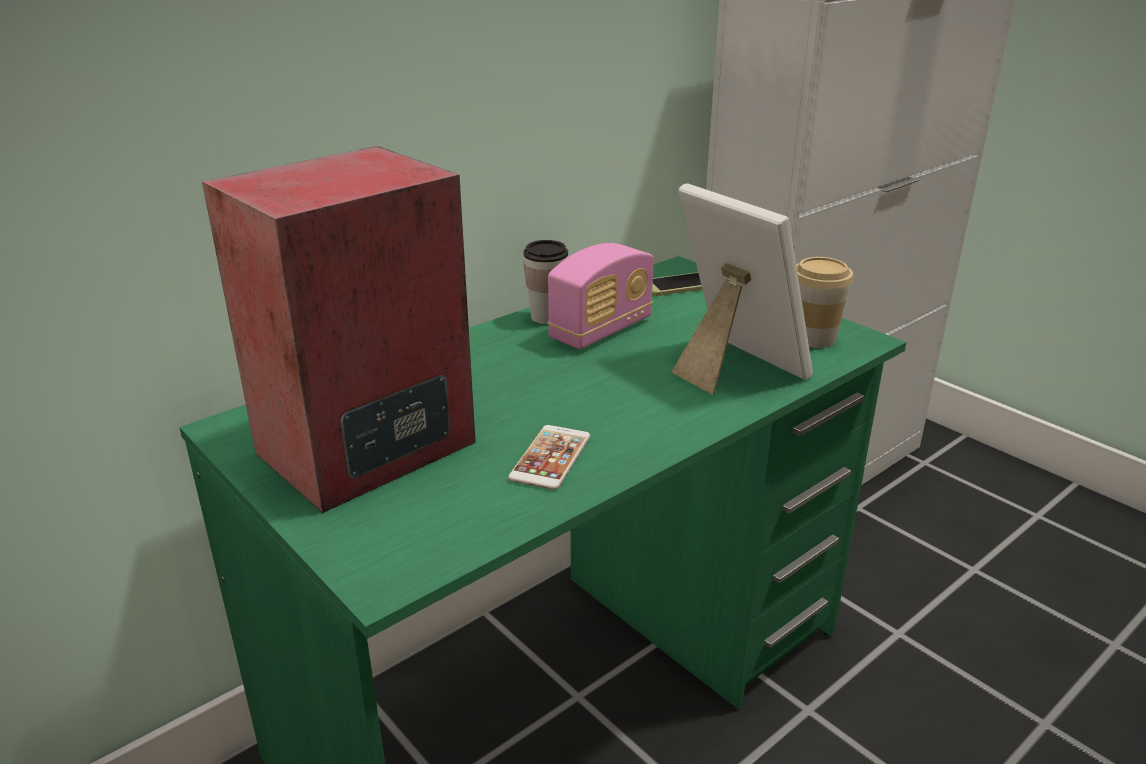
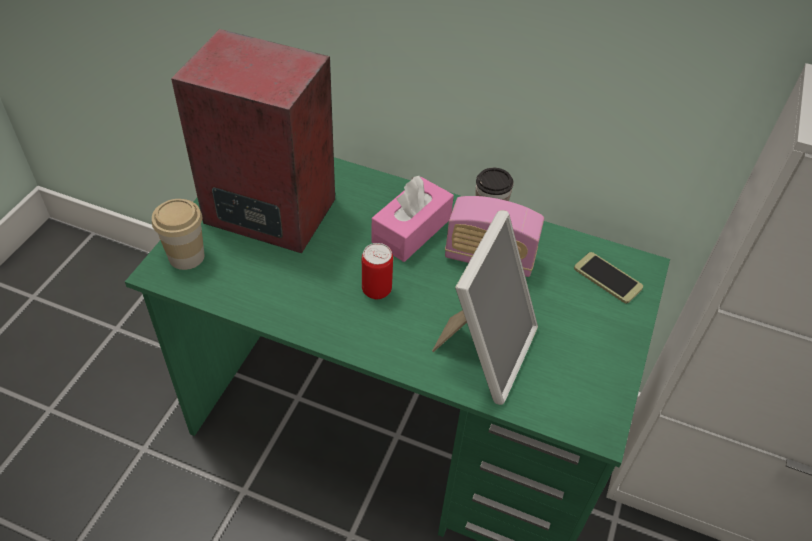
camera: 60 degrees right, 20 degrees up
(513, 360) = (411, 230): none -> pink tissue box
(550, 458) = (303, 293): phone -> none
(590, 406) = (376, 290): none -> can
(813, 338) = (575, 392): cup -> cup (186, 256)

